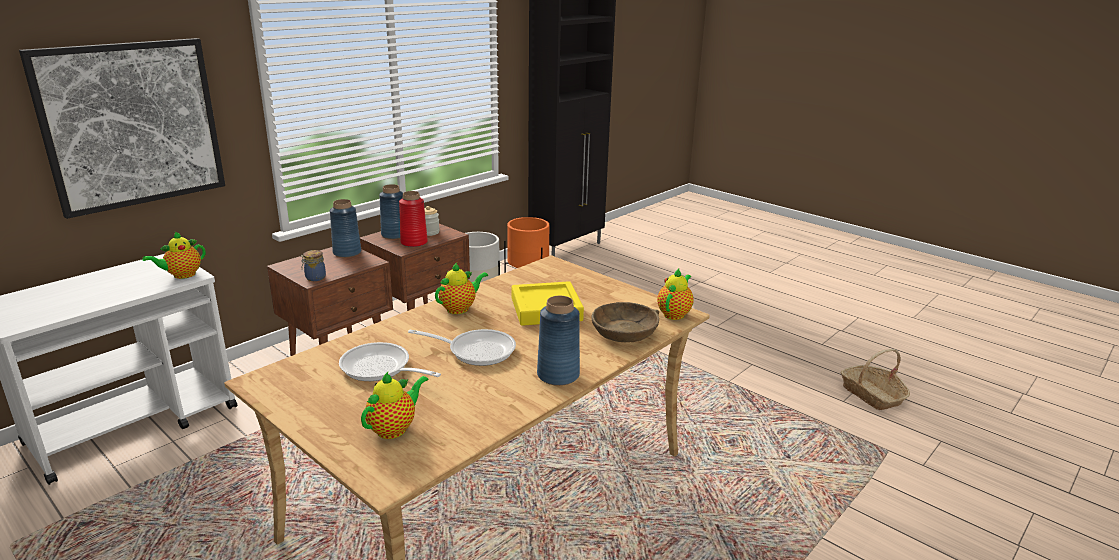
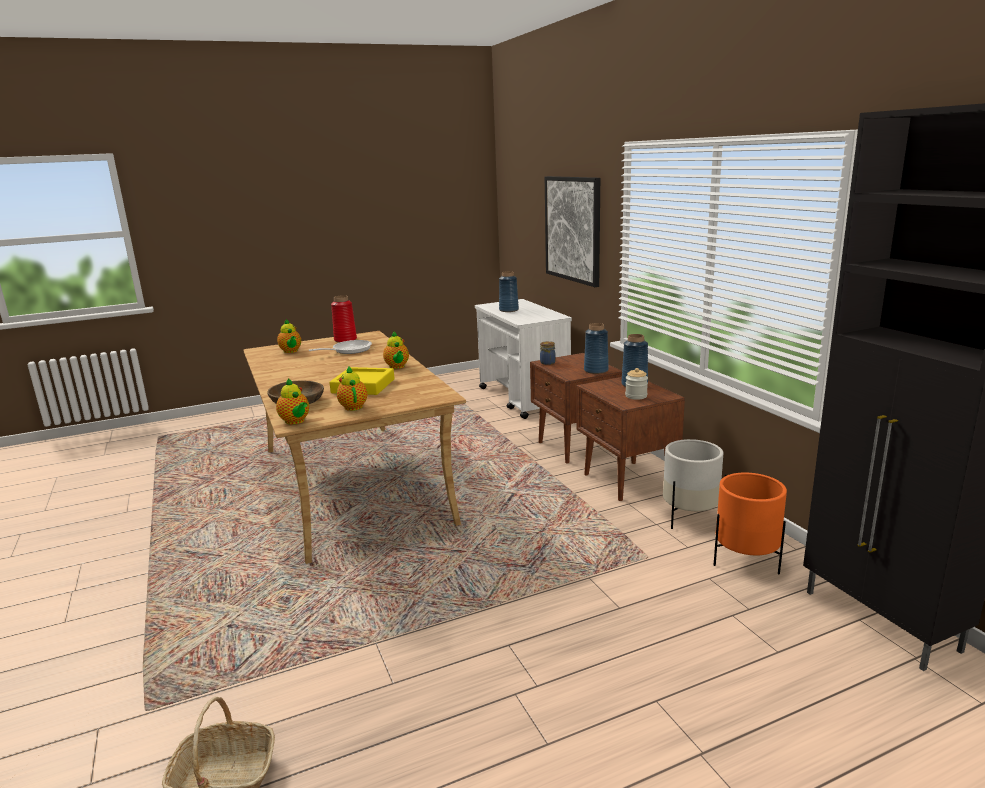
camera: 115 degrees right, 5 degrees down
(182, 275) = (526, 320): teapot -> teapot (353, 406)
(414, 242) = (608, 389): red vase -> red vase (345, 340)
(476, 351) = (336, 367): frying pan -> none
(558, 375) = (279, 380): blue vase -> blue vase (509, 310)

